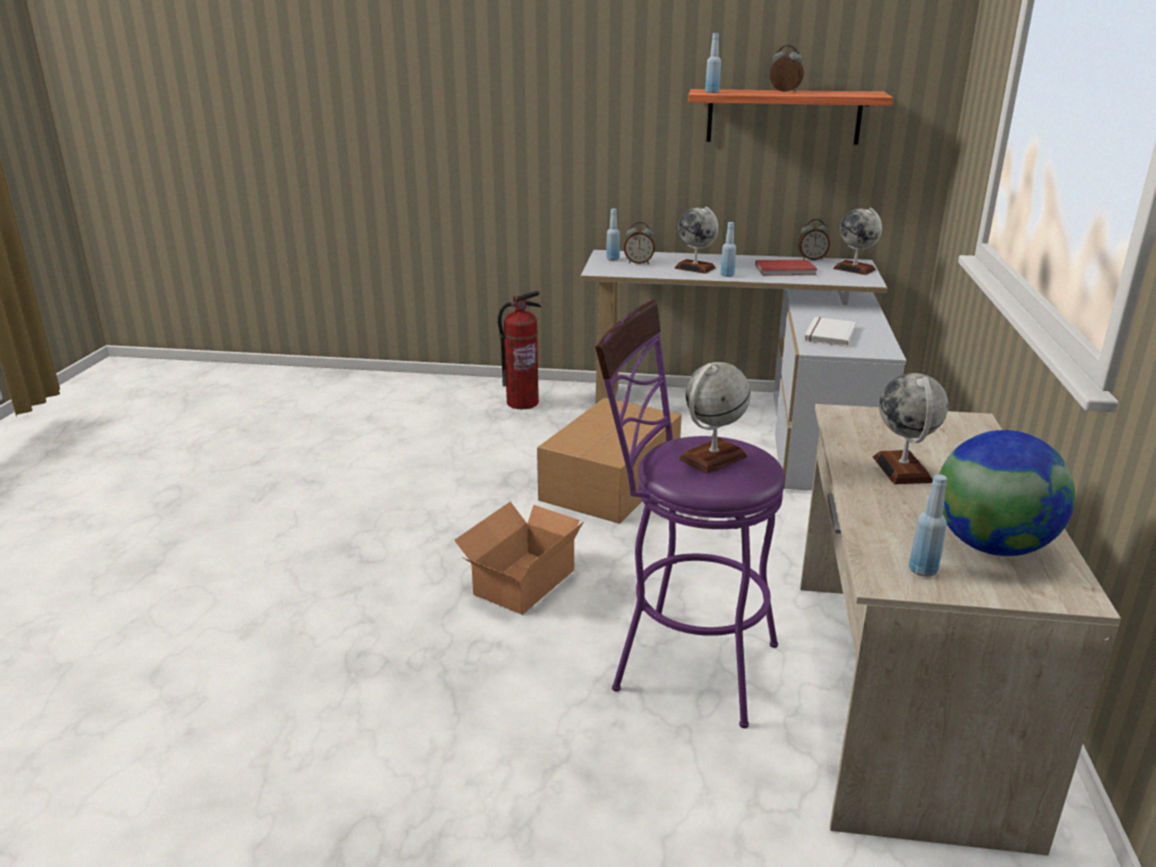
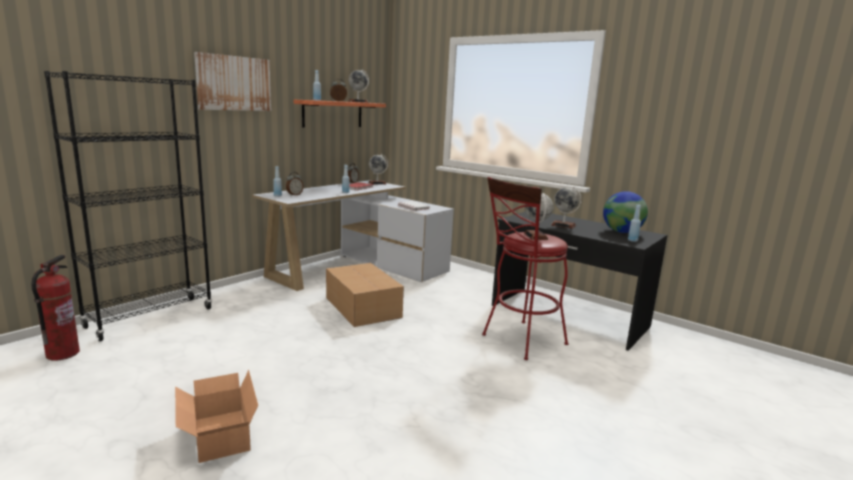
camera: 60 degrees left, 10 degrees down
(411, 388) = (150, 318): none -> black bookcase
(520, 582) = (423, 354): cardboard box -> cardboard box (218, 437)
(522, 403) = (241, 298): fire extinguisher -> fire extinguisher (63, 354)
(575, 65) = (234, 83): none -> picture
(682, 662) = (519, 341): purple stool -> red stool
(695, 268) = (324, 192): globe -> globe (358, 102)
(897, 696) = (568, 316): beige desk -> black desk

